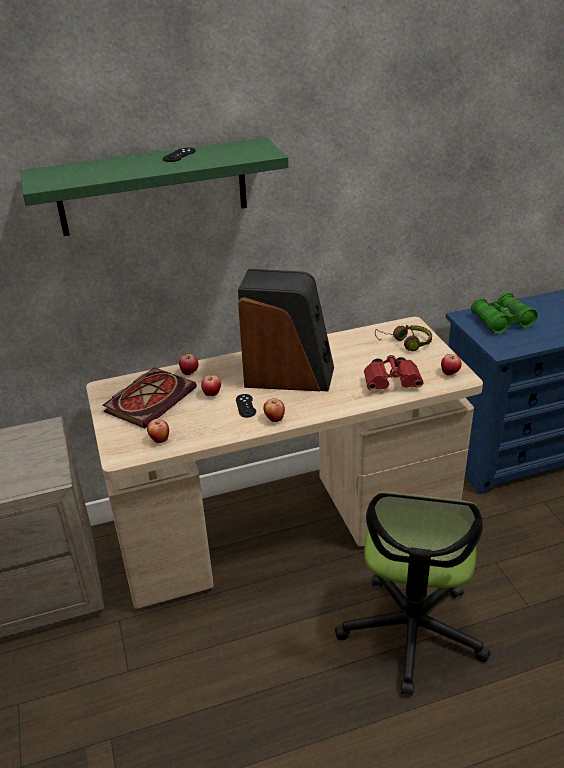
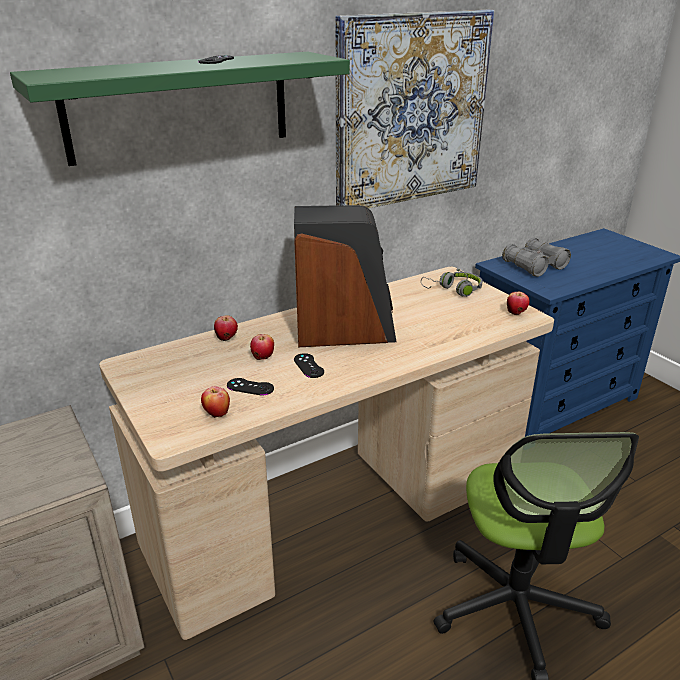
camera: 15 degrees left, 5 degrees down
(150, 399) = (188, 370): book -> none
(192, 420) = (250, 387): none -> black game controller
(274, 419) = (349, 376): apple -> none
(371, 179) = (411, 110): none -> picture
(393, 383) = (463, 328): red binoculars -> none
(405, 343) = (454, 290): brown headphones -> grey headphones
(502, 321) = (534, 266): green binoculars -> grey binoculars

